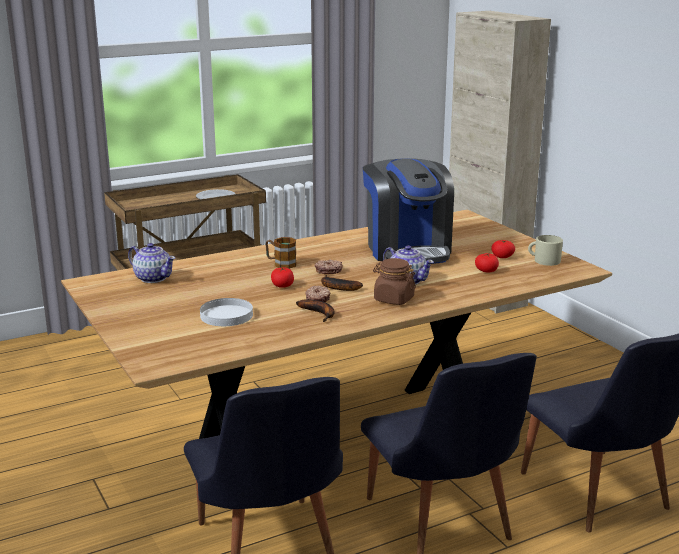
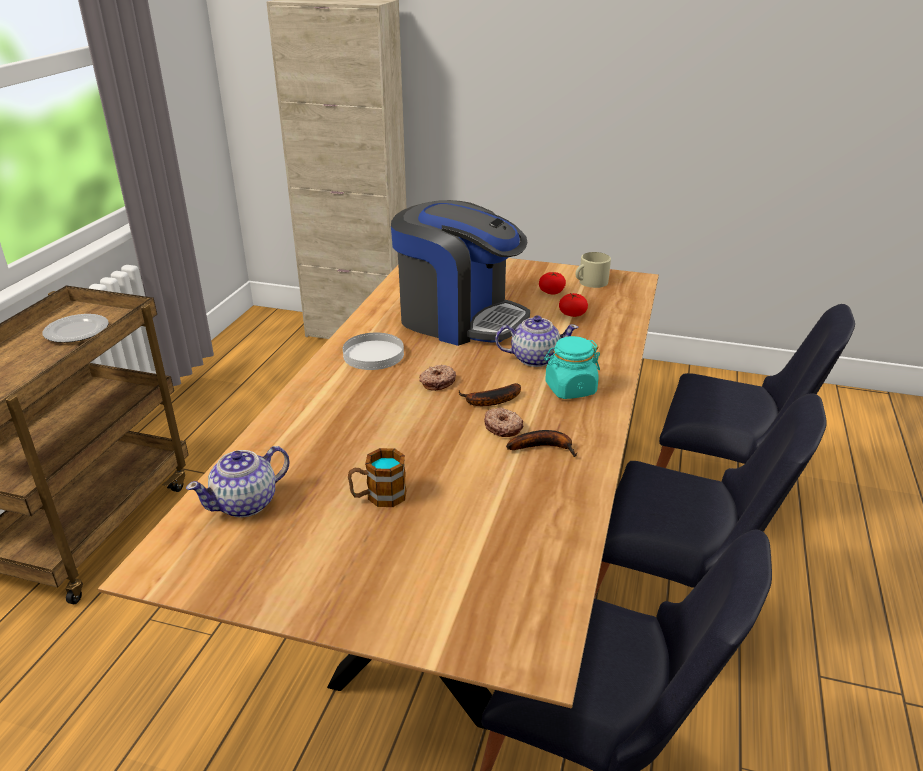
camera: 45 degrees left, 10 degrees up
(153, 278) = (246, 503): teapot -> teapot turned 150 degrees clockwise
(227, 315) = (456, 509): white plate -> white plate (373, 354)
(281, 264) = (368, 398): mug -> mug (378, 497)
(282, 285) = (430, 428): tomato -> none
(393, 299) = (570, 389): brown jar -> turquoise jar

